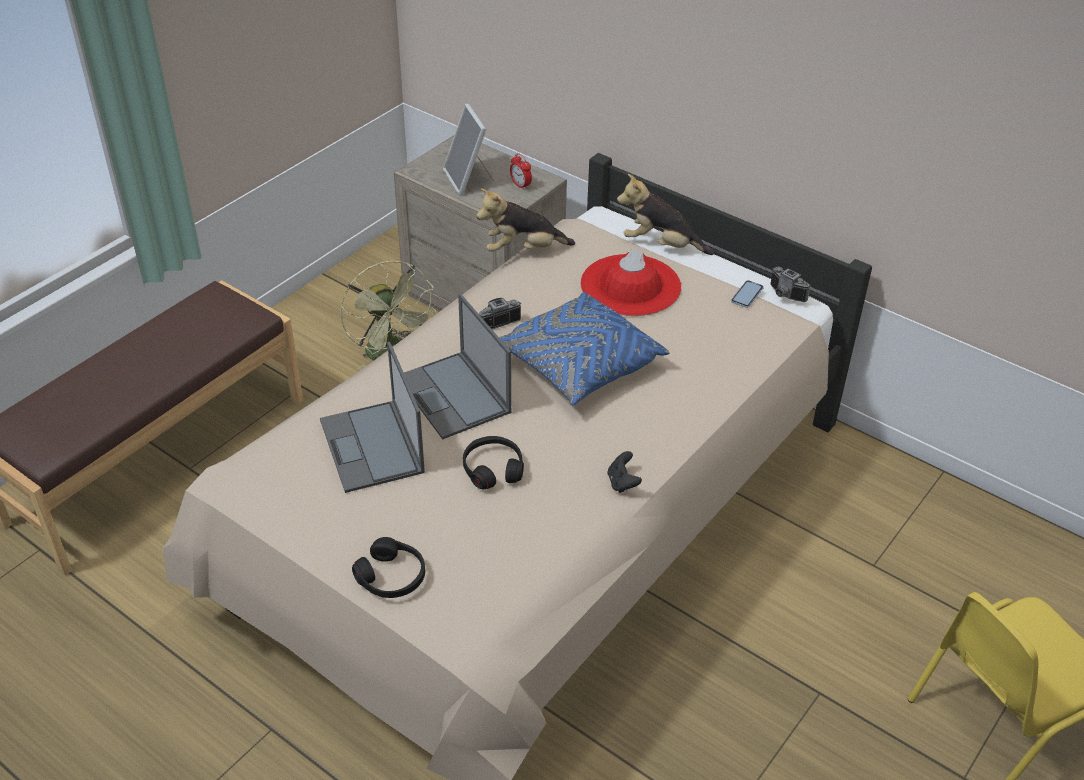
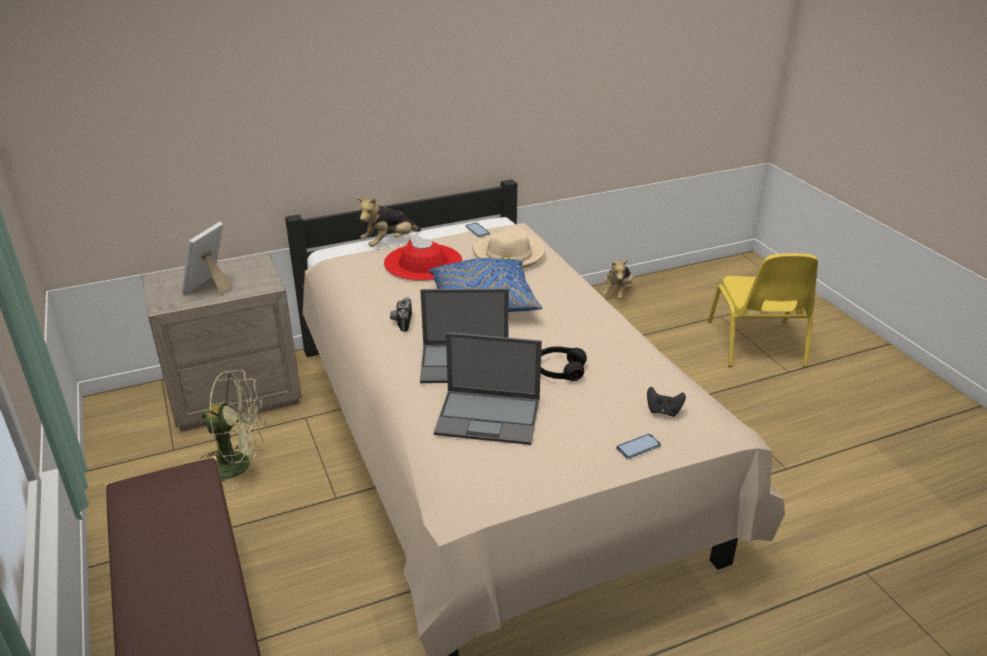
camera: 60 degrees left, 10 degrees down
(391, 577) = (638, 447): black headphones -> phone
(468, 180) = (210, 288): picture frame -> picture frame turned 105 degrees clockwise
(520, 185) = (249, 270): alarm clock -> none
(523, 250) = (332, 288): plush toy -> plush toy (617, 293)
(622, 482) = (612, 325): black game controller -> black game controller (663, 411)
(711, 341) = (509, 255): none -> beige hat
(784, 295) = (489, 221): camera -> none

